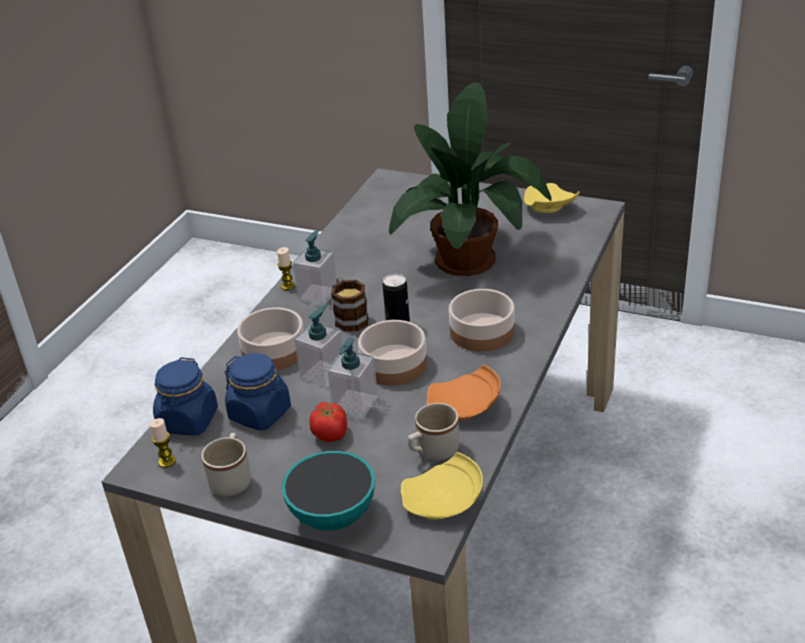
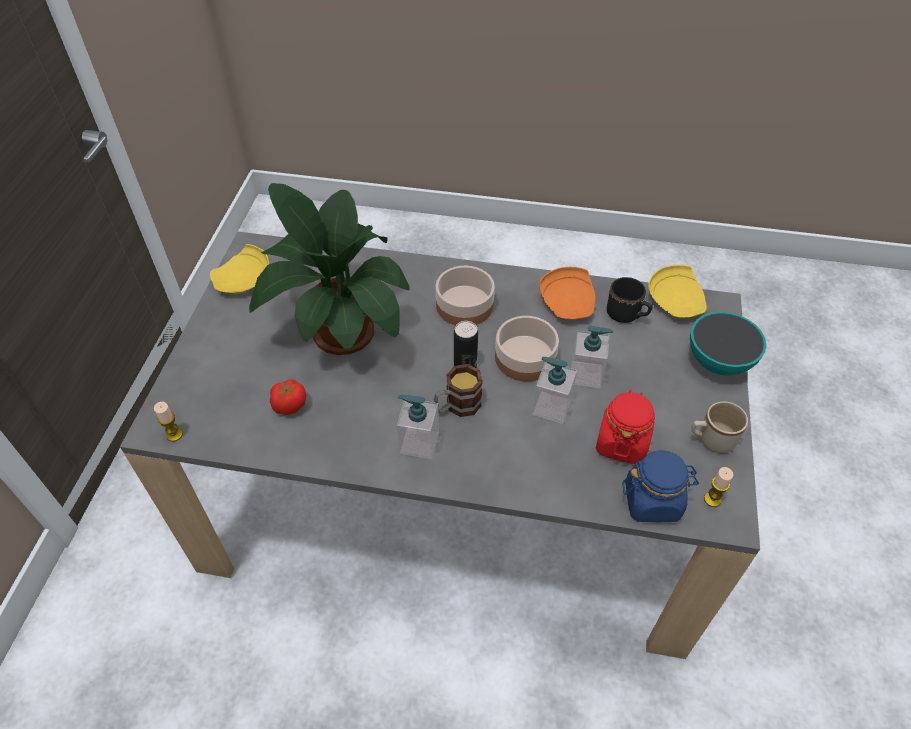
camera: 105 degrees left, 15 degrees up
(260, 413) = (622, 442): blue jar -> red jar
(275, 351) = (526, 456): bowl -> none
(288, 286) = (405, 476): candle -> candle (174, 434)
(330, 434) = (630, 383): tomato -> tomato (289, 406)
(432, 452) = (627, 315): beige mug -> black mug

